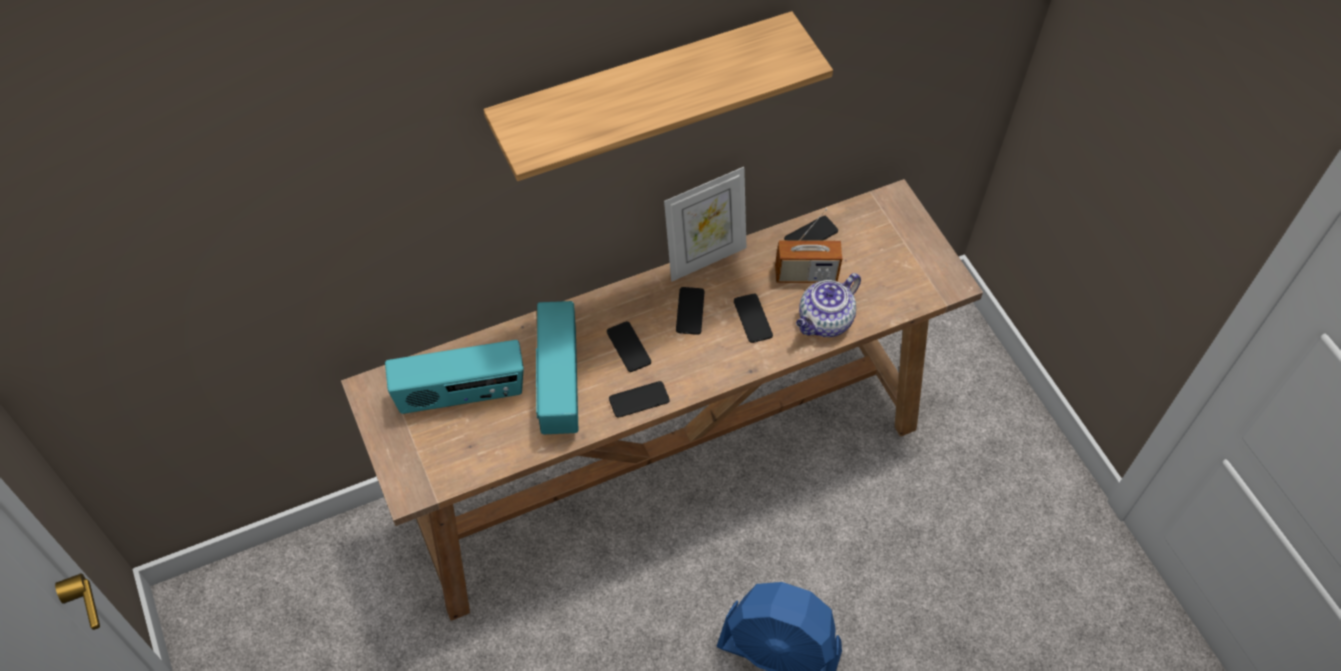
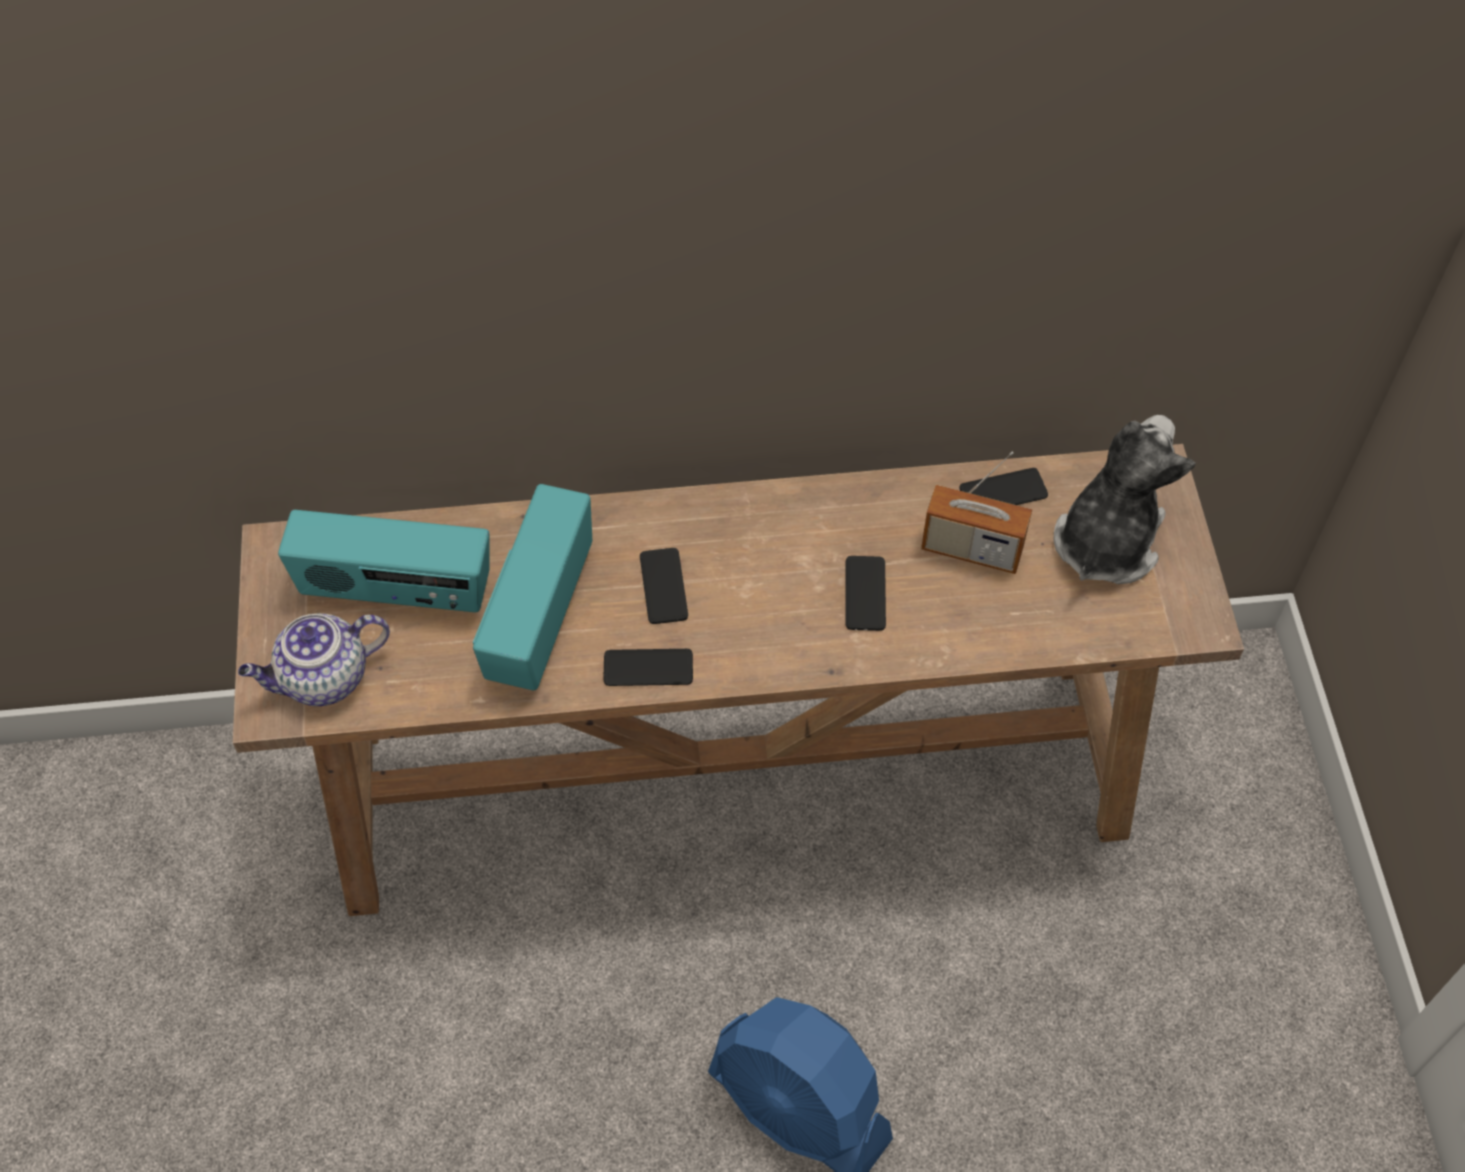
camera: 20 degrees right, 0 degrees up
(642, 94) = (732, 198): shelf -> none
(690, 311) = (775, 558): phone -> none
(704, 258) = (827, 485): picture frame -> none
(824, 322) = (973, 628): teapot -> teapot (323, 679)
(882, 249) = (1106, 541): none -> plush toy

